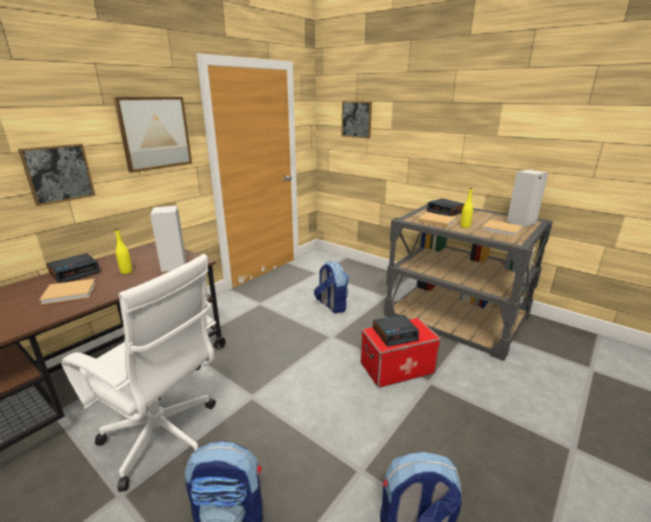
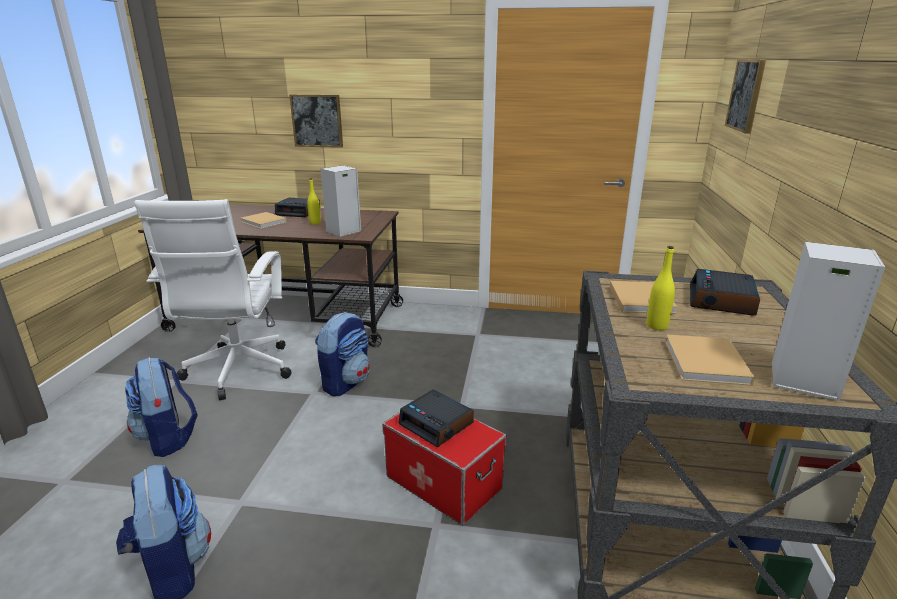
camera: 60 degrees right, 0 degrees up
(155, 133) = (414, 91): picture -> none
(331, 305) = (534, 382): backpack -> backpack (346, 382)

